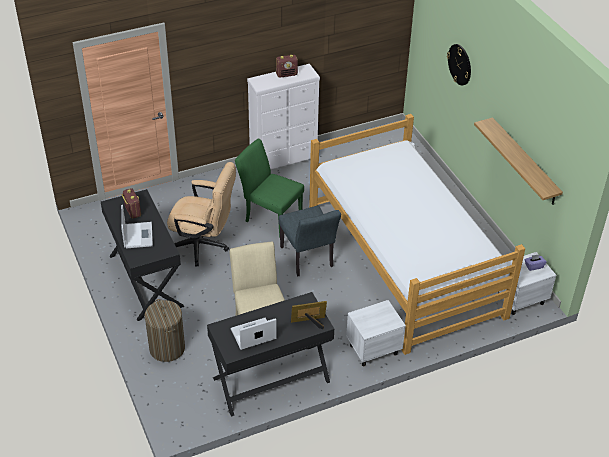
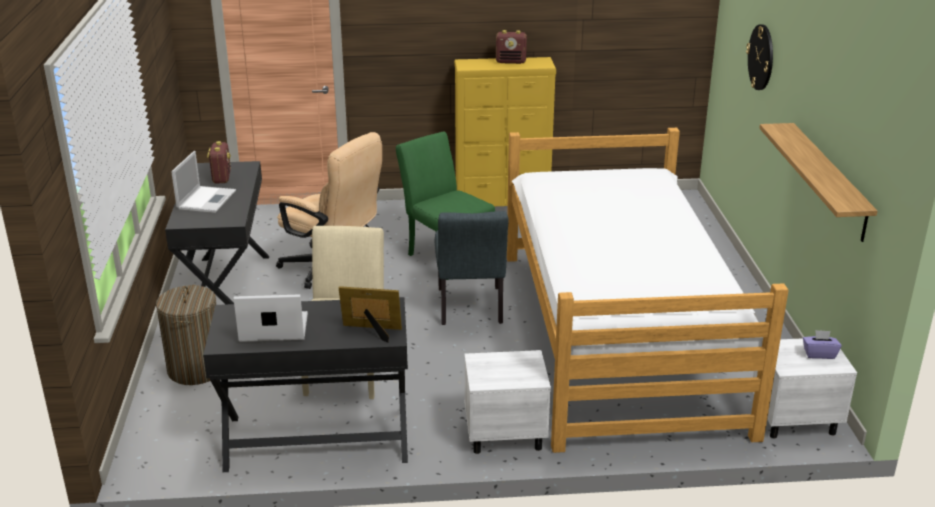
camera: 20 degrees right, 15 degrees down
(284, 162) = (503, 205): white dresser -> yellow dresser

